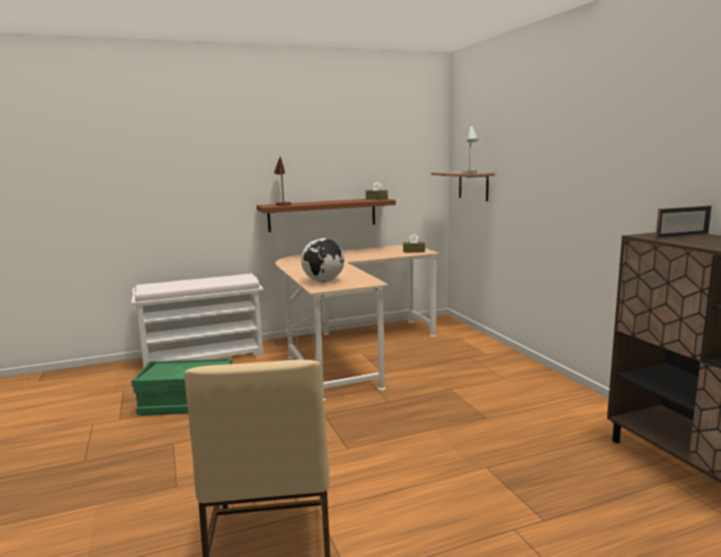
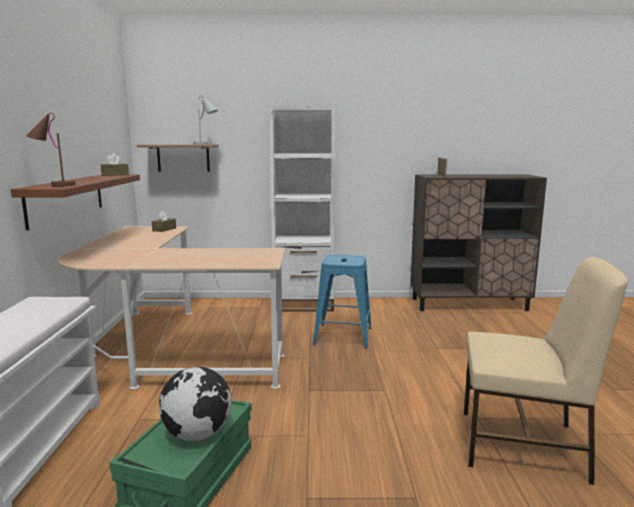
camera: 70 degrees left, 0 degrees up
(323, 281) = (235, 260): globe -> globe (198, 435)
(459, 406) = (343, 336): none -> blue stool
(524, 370) = (303, 304): none -> white bookcase

